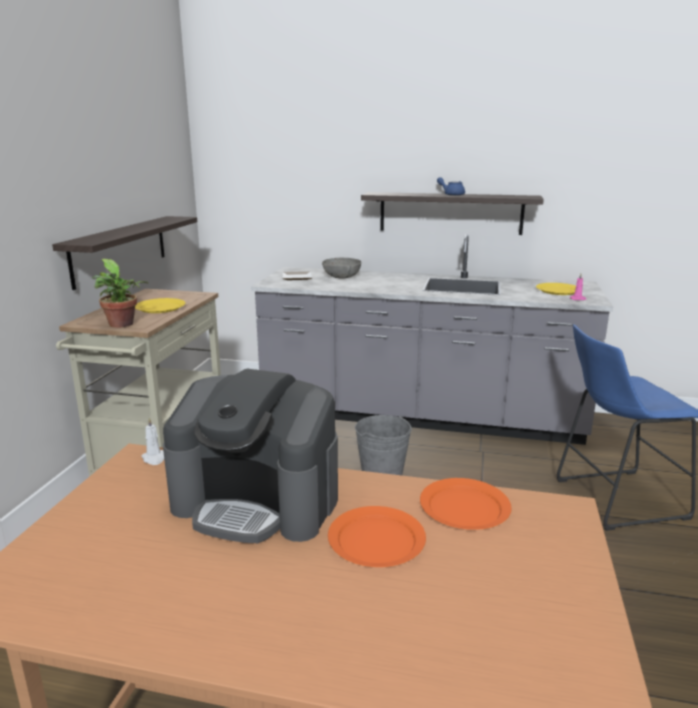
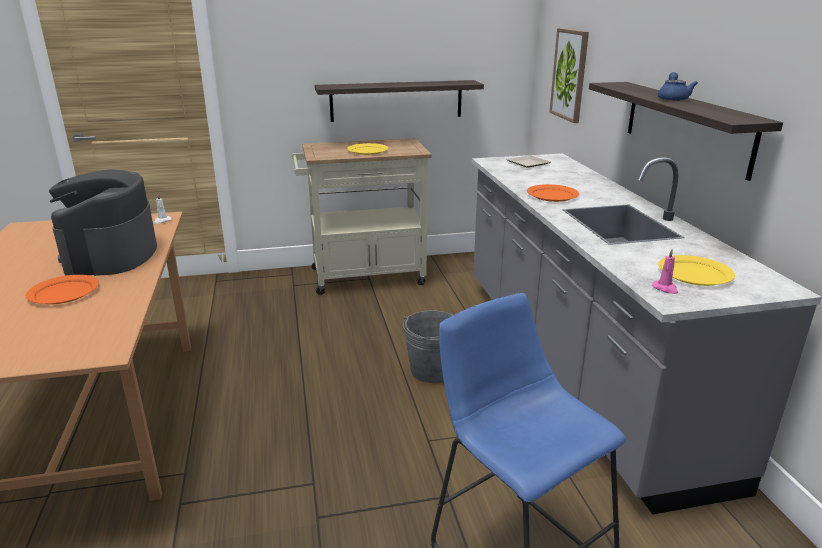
camera: 65 degrees right, 5 degrees up
(122, 325) = (317, 153): potted plant -> none
(272, 197) = (570, 75): none -> picture
(341, 276) = (563, 175): grey bowl -> none
(464, 508) = (106, 313): orange plate -> orange plate (552, 195)

